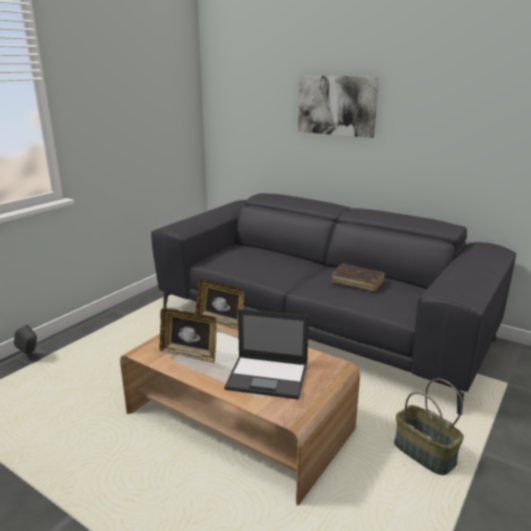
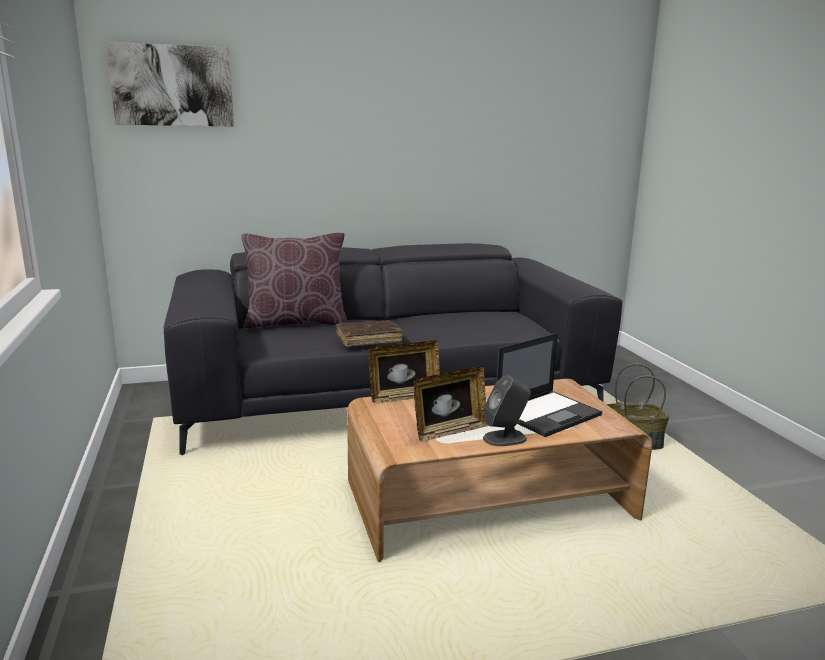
camera: 50 degrees left, 5 degrees down
(30, 359) = (94, 604): grey speaker -> grey speaker (505, 438)
(264, 250) = (296, 322): none -> brown pillow
(336, 105) = (332, 125): picture -> picture (172, 86)
(357, 282) = (453, 320): brown book -> brown book (368, 340)

